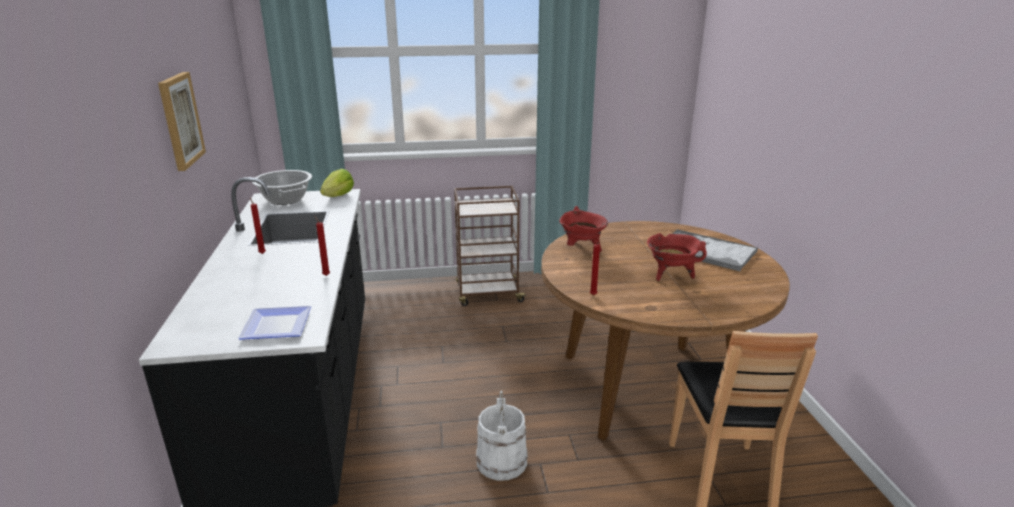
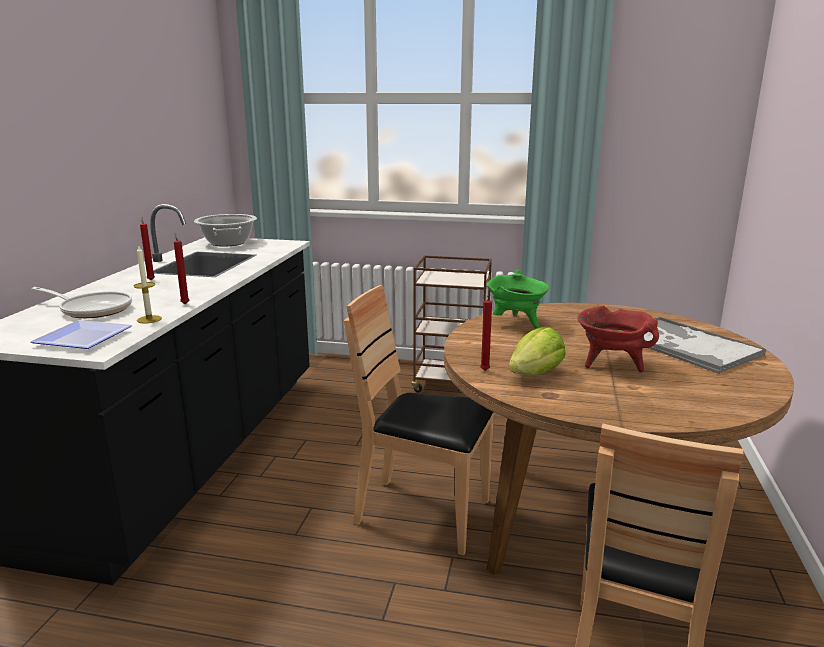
camera: 20 degrees right, 5 degrees down
(180, 120) = (90, 132): picture -> none
(246, 294) = (92, 309): none -> frying pan
(313, 296) = (149, 319): none -> candle
(338, 196) = (281, 244): lettuce -> lettuce (535, 374)
(501, 461) = (350, 568): white bucket -> none
(530, 407) = (423, 514): none -> brown chair
(582, 249) = (516, 323): red cooking pot -> green cooking pot

